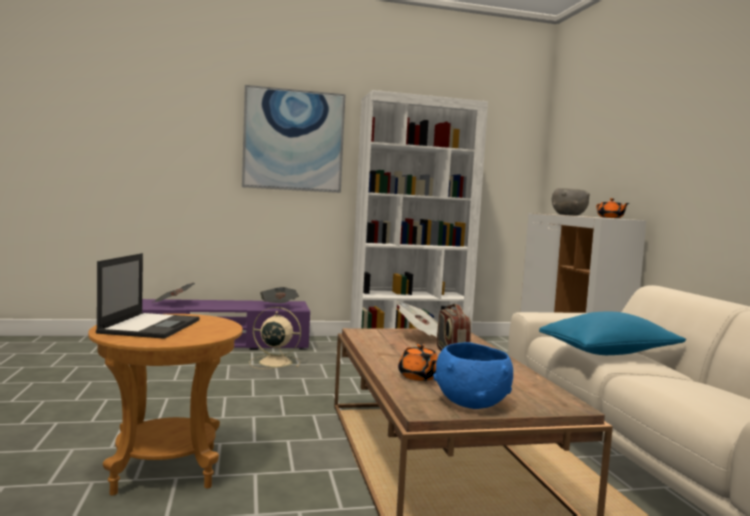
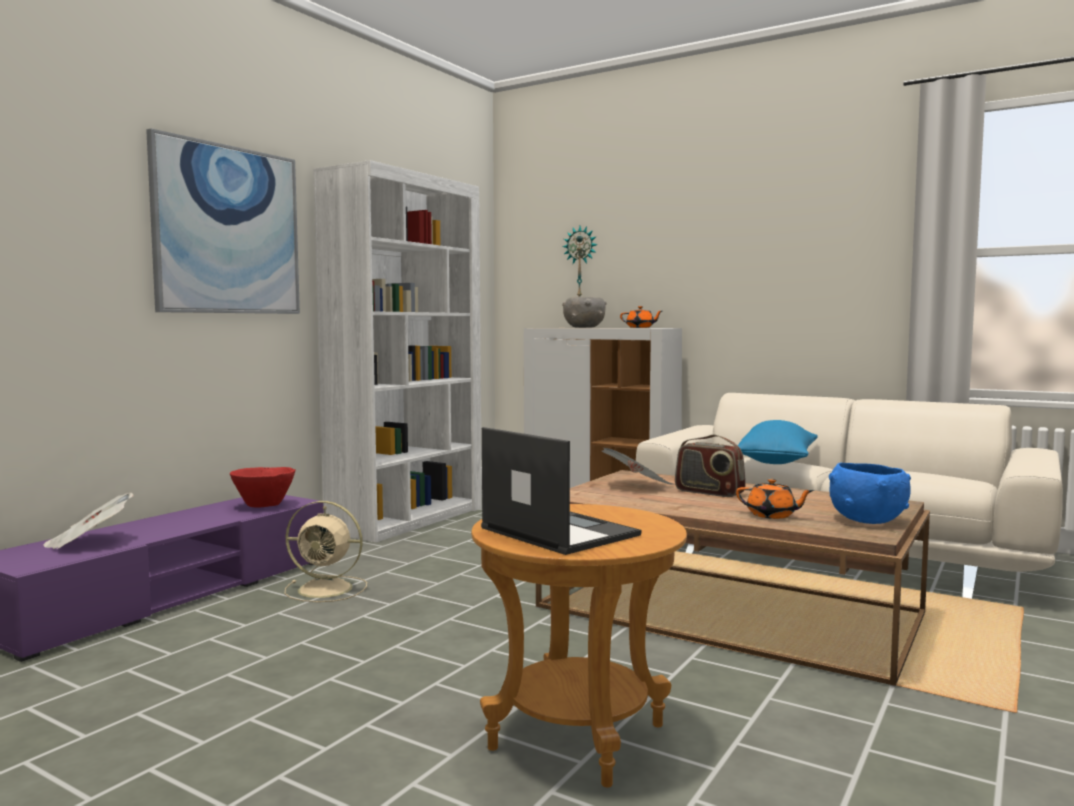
camera: 45 degrees left, 0 degrees up
(274, 362) = (327, 589): beige fan -> beige fan turned 135 degrees counterclockwise
(279, 306) = (264, 506): newspaper -> red bowl
(591, 159) = (581, 262): none -> wall clock

